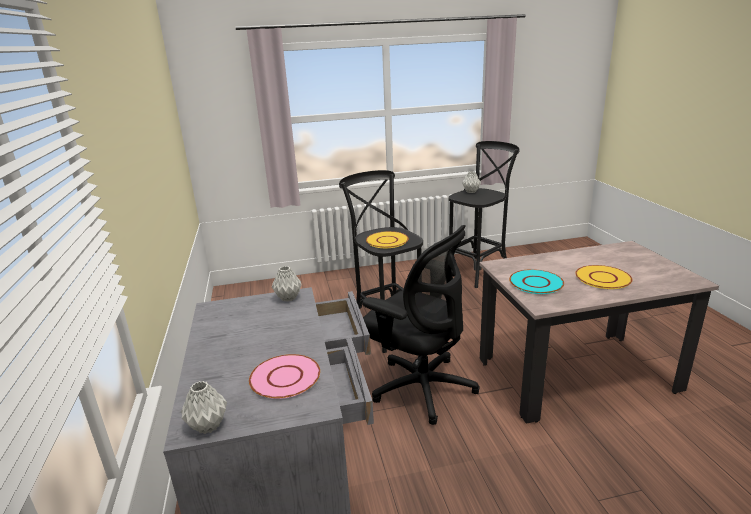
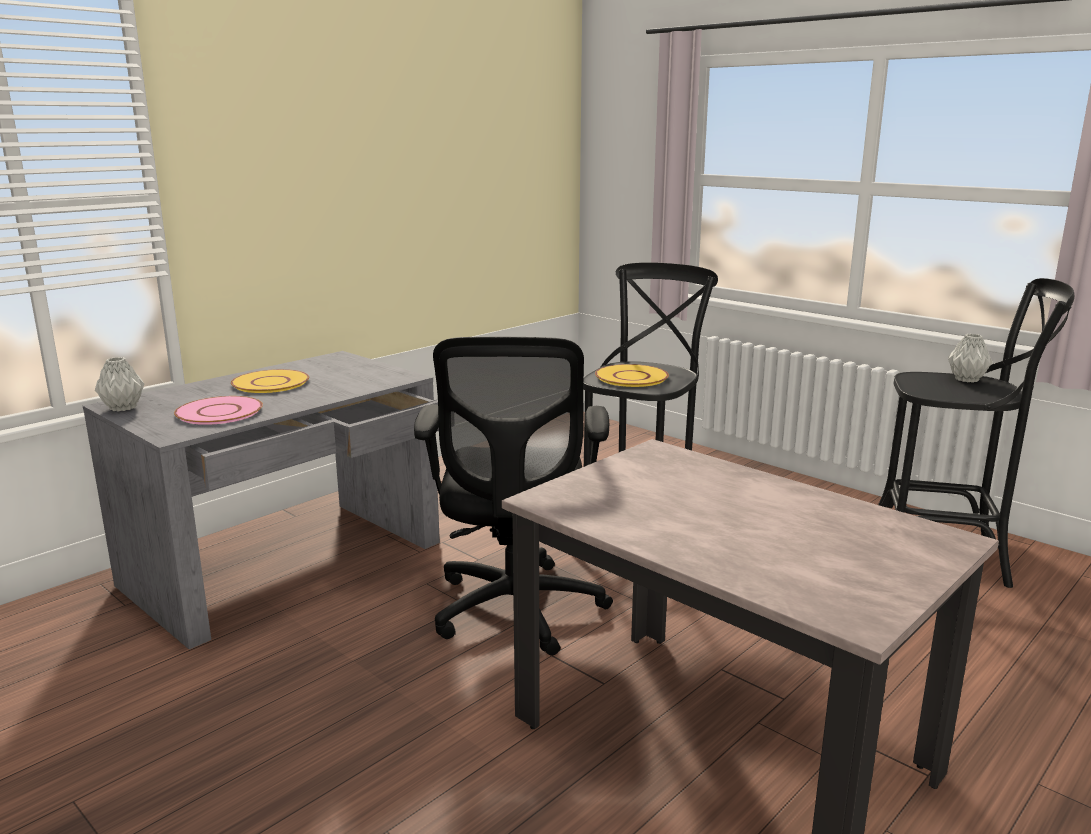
camera: 55 degrees right, 5 degrees down
(288, 298) = (391, 375): grey vase -> none
(536, 282) = (625, 484): turquoise plate -> none
(603, 278) = (725, 531): yellow plate -> yellow plate (270, 383)

